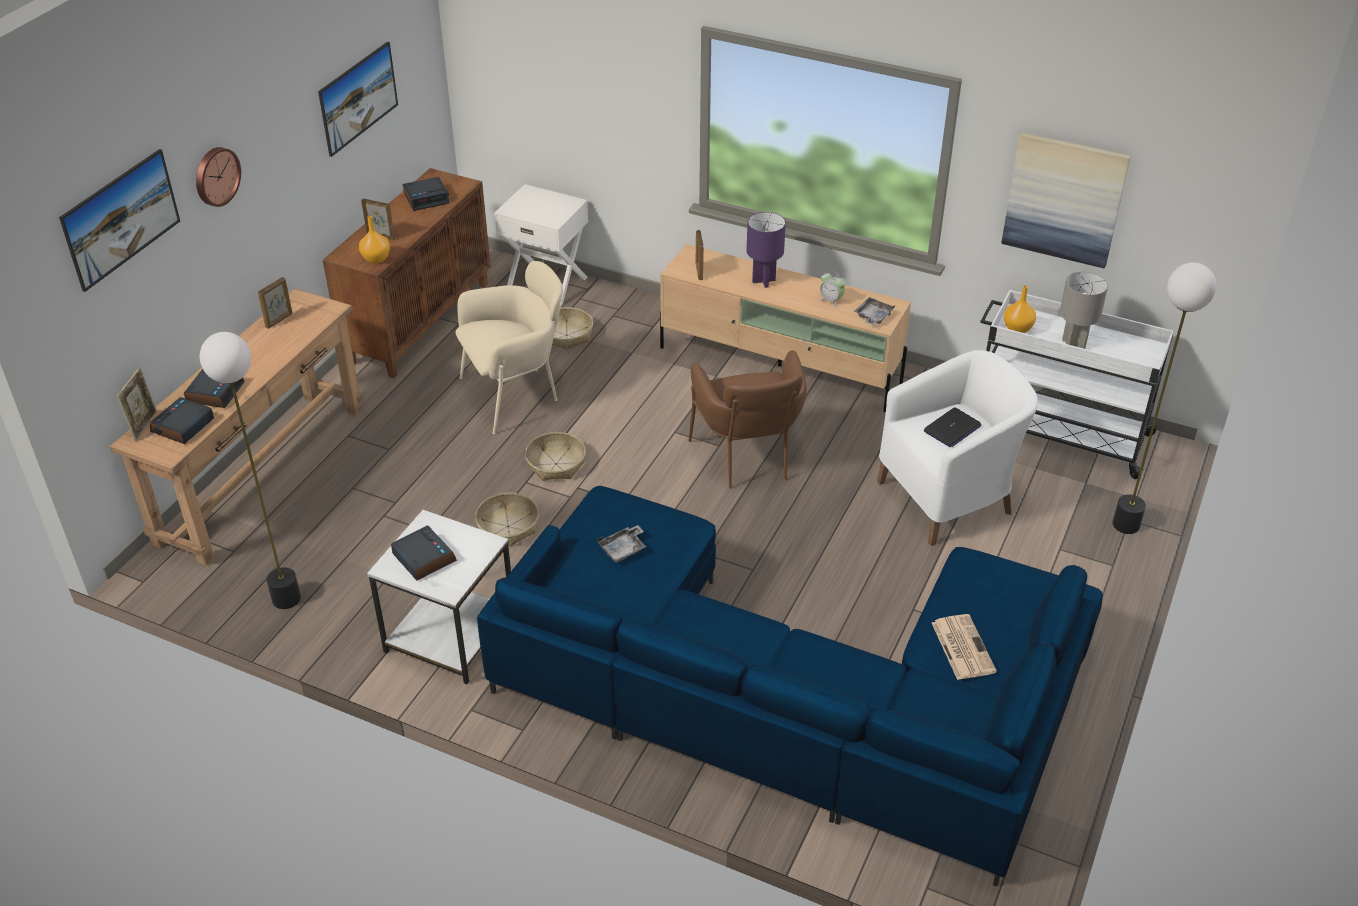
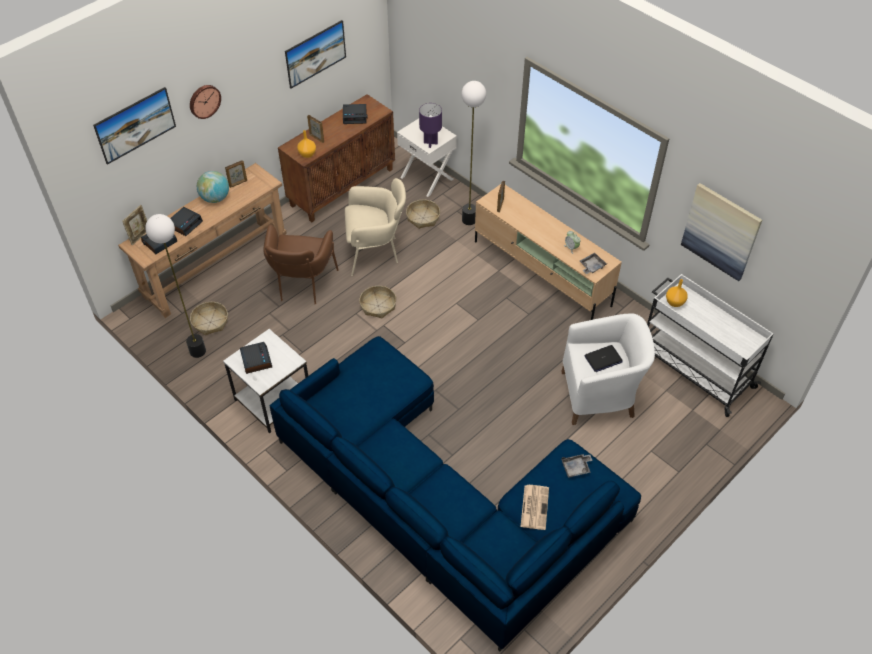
camera: 20 degrees right, 10 degrees up
(250, 347) = (215, 198): none -> globe
(507, 526) = (333, 339): basket -> basket (210, 322)
(623, 549) = (372, 383): grey tray -> grey tray (576, 468)
(749, 461) = (490, 335): brown armchair -> brown armchair (302, 286)
(763, 281) = (536, 222): purple table lamp -> purple table lamp (430, 143)
(1073, 345) = (705, 324): grey table lamp -> none
(1126, 524) = (703, 446): floor lamp -> floor lamp (469, 220)

